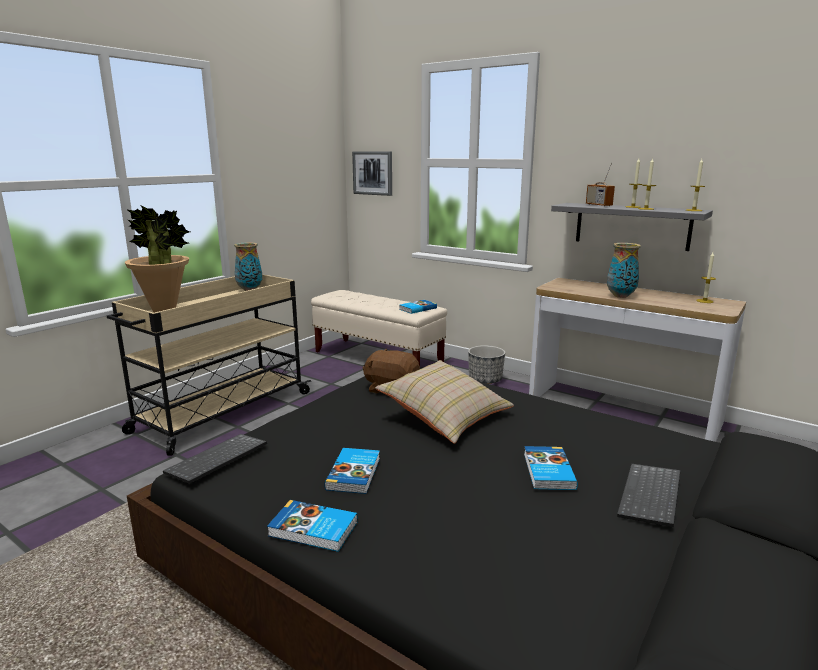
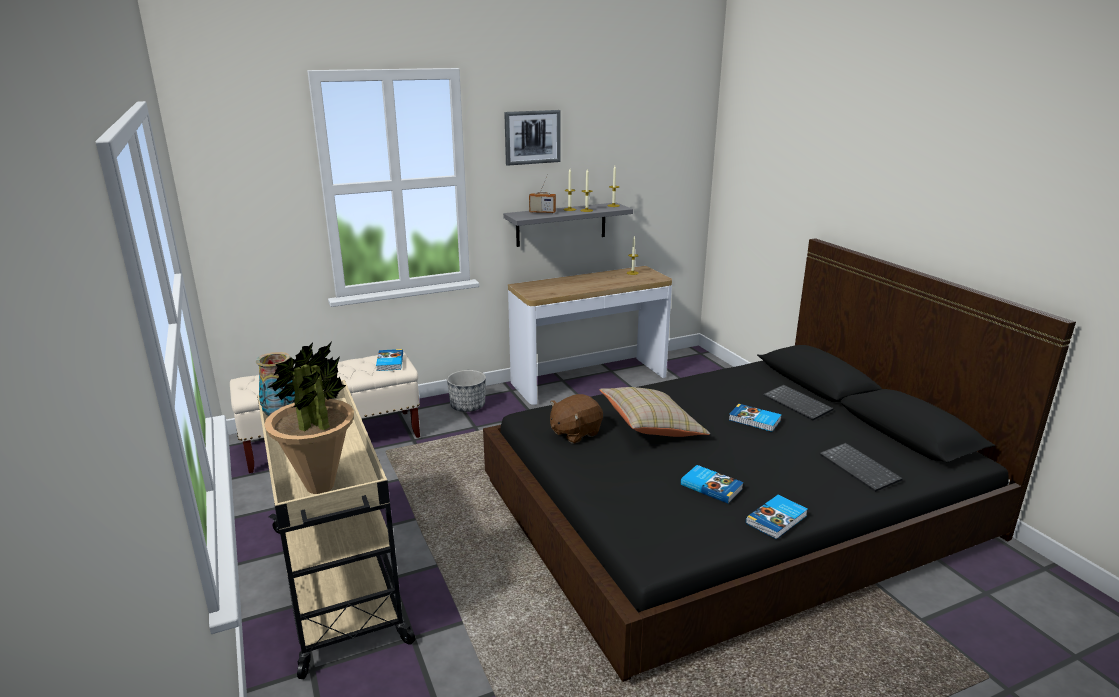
camera: 60 degrees left, 5 degrees up
(217, 461) = (647, 544): keyboard -> keyboard (861, 468)
(373, 173) = (240, 211): picture -> picture (532, 137)
(621, 296) = (590, 286): vase -> none

